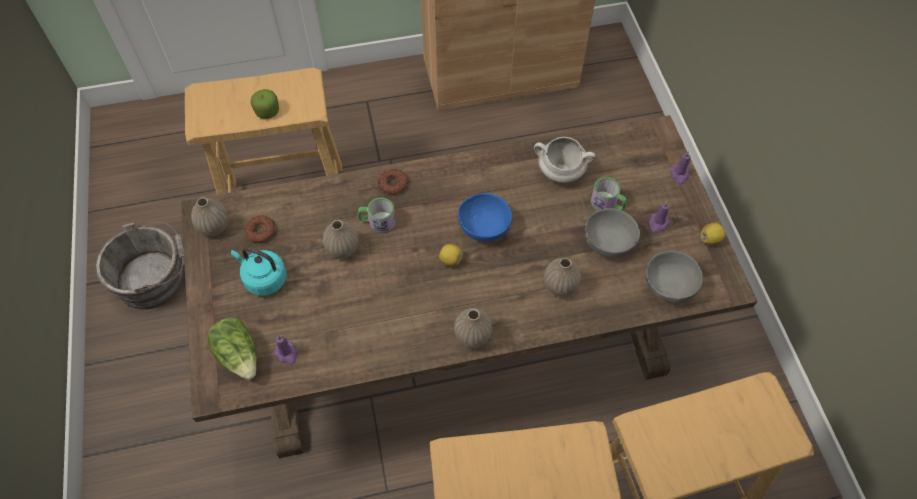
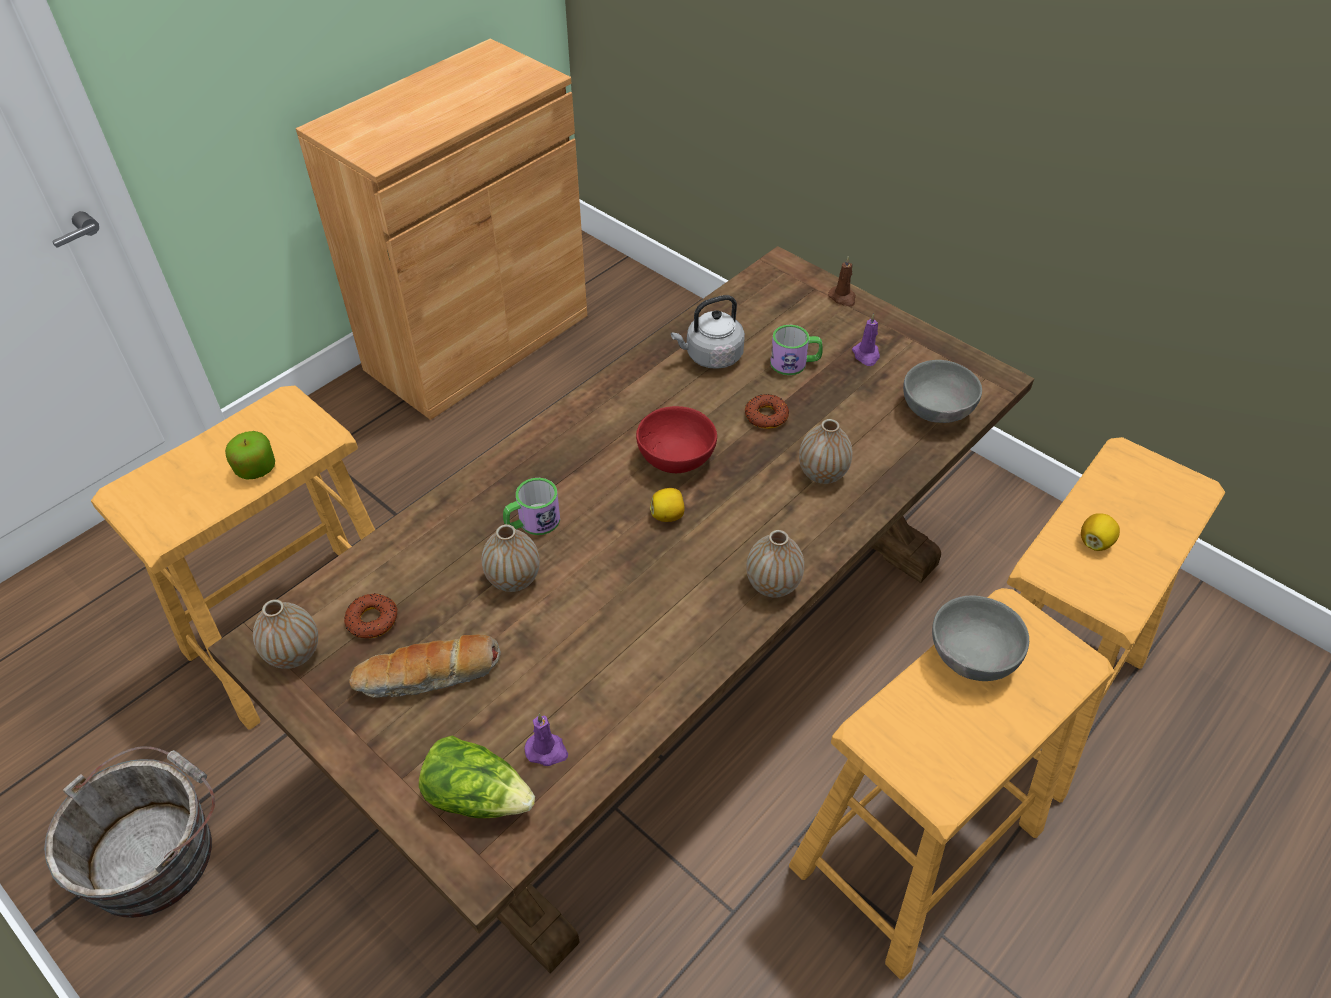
camera: 35 degrees left, 10 degrees down
(263, 279) = (429, 677): turquoise kettle -> bread
(393, 184) = (514, 468): donut -> donut (766, 416)
(483, 227) = (674, 458): blue bowl -> red bowl
(560, 172) = (711, 356): white cooking pot -> grey kettle
(606, 243) = (830, 402): grey bowl -> grey bowl (969, 657)
(679, 175) = (842, 298): purple candle -> brown candle
(710, 239) = (933, 343): lemon -> lemon (1095, 542)

